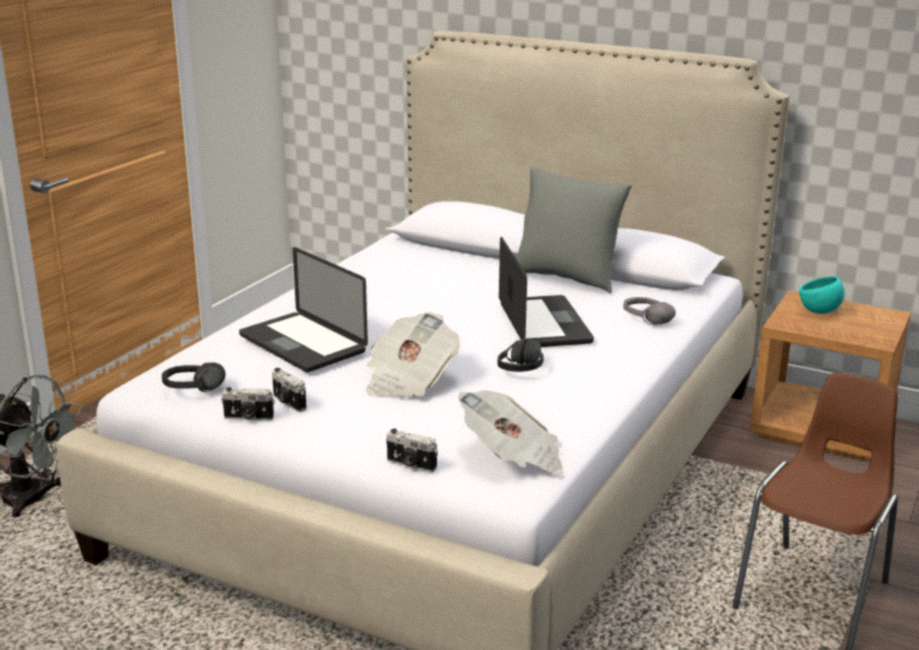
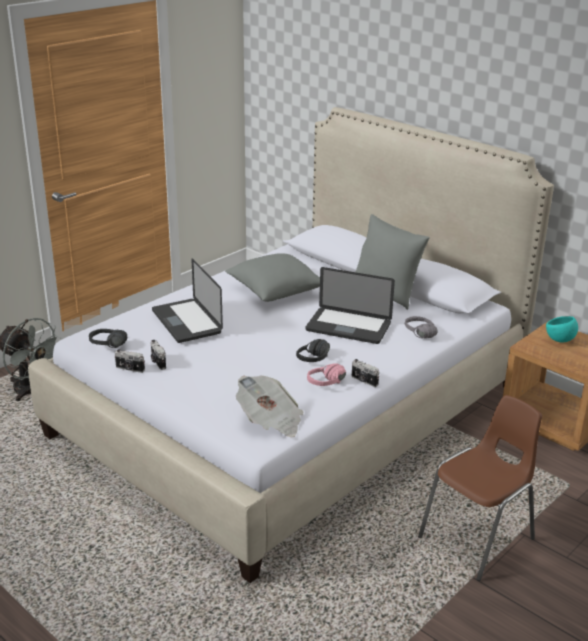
camera: 15 degrees right, 5 degrees up
(408, 381) = (238, 357): newspaper -> none
(409, 292) = (275, 291): none -> grey pillow
(411, 465) = (206, 416): camera -> camera (364, 381)
(544, 324) = (348, 327): laptop -> laptop turned 105 degrees clockwise
(568, 399) = (330, 385): none -> pink headphones

